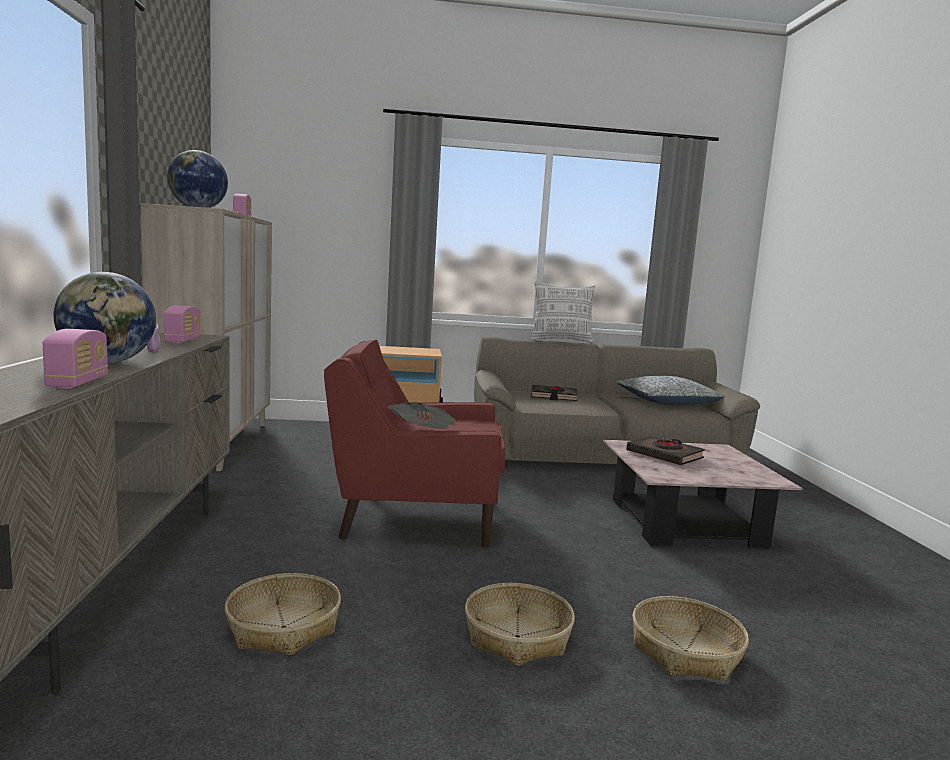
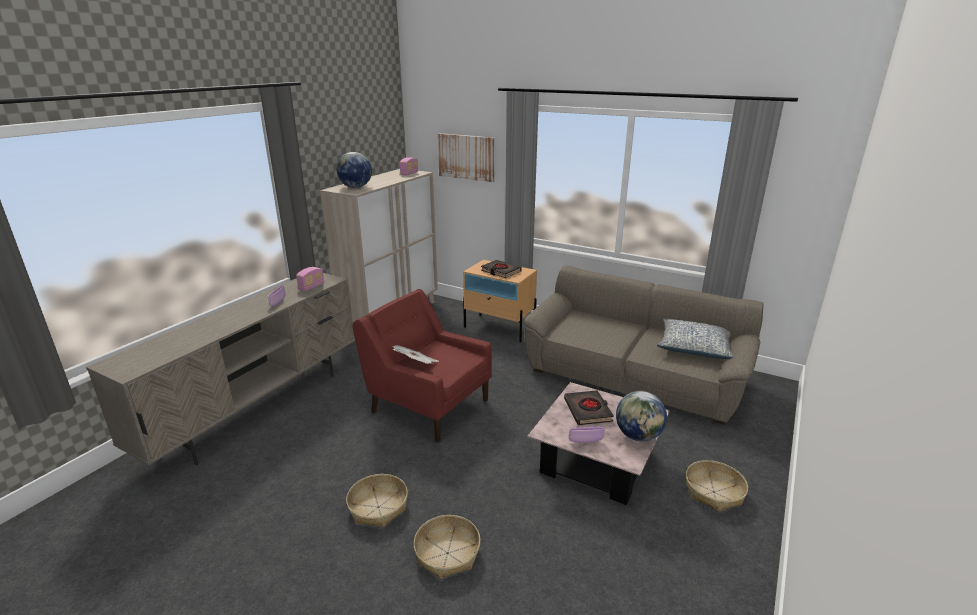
camera: 35 degrees right, 15 degrees up
(78, 383) = (202, 341): radio -> none
(108, 362) = (242, 316): globe -> globe (638, 436)
(284, 627) = (293, 461): basket -> basket (714, 492)
(321, 204) = (466, 157): none -> picture
(553, 397) = (598, 325): black book -> black book (500, 271)
(561, 341) = (627, 276): pillow -> none
(711, 476) = (586, 441): none -> purple bowl

